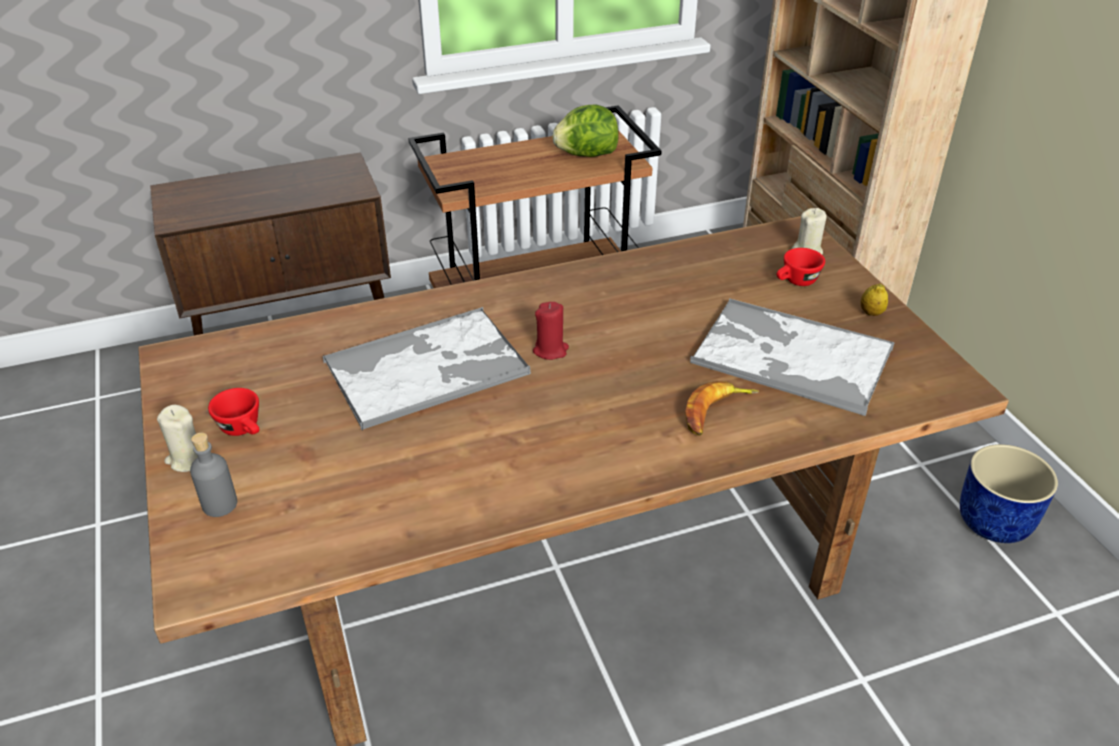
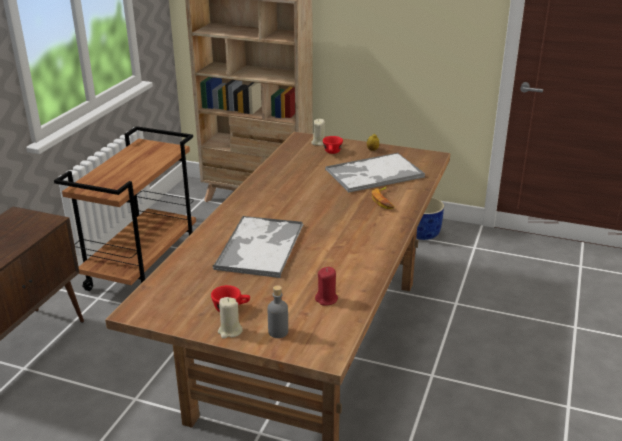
camera: 50 degrees left, 10 degrees down
(550, 350) = (294, 215): red candle -> red candle (326, 299)
(586, 155) = (149, 154): lettuce -> none

